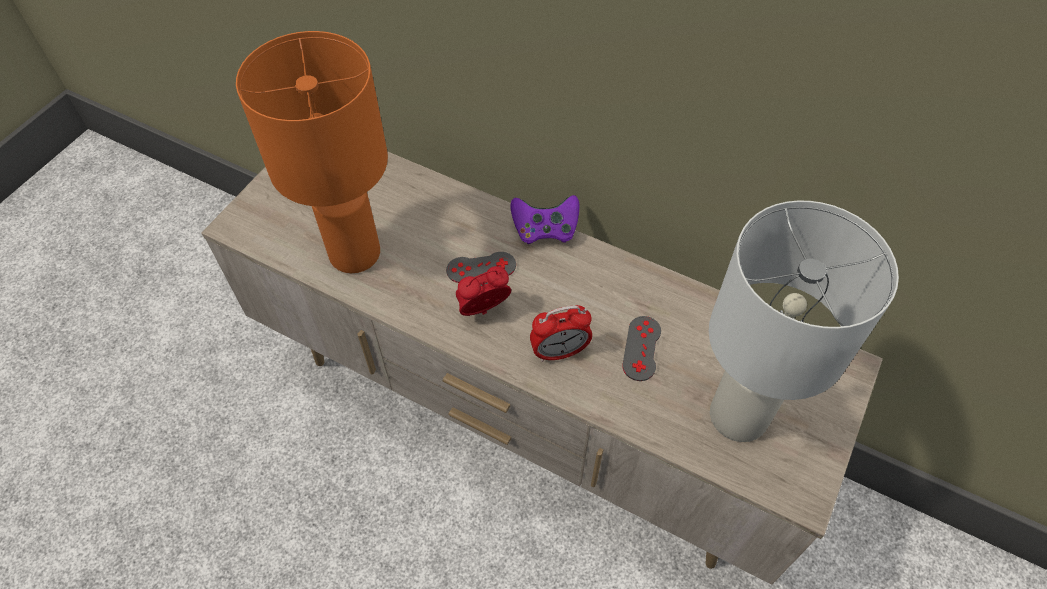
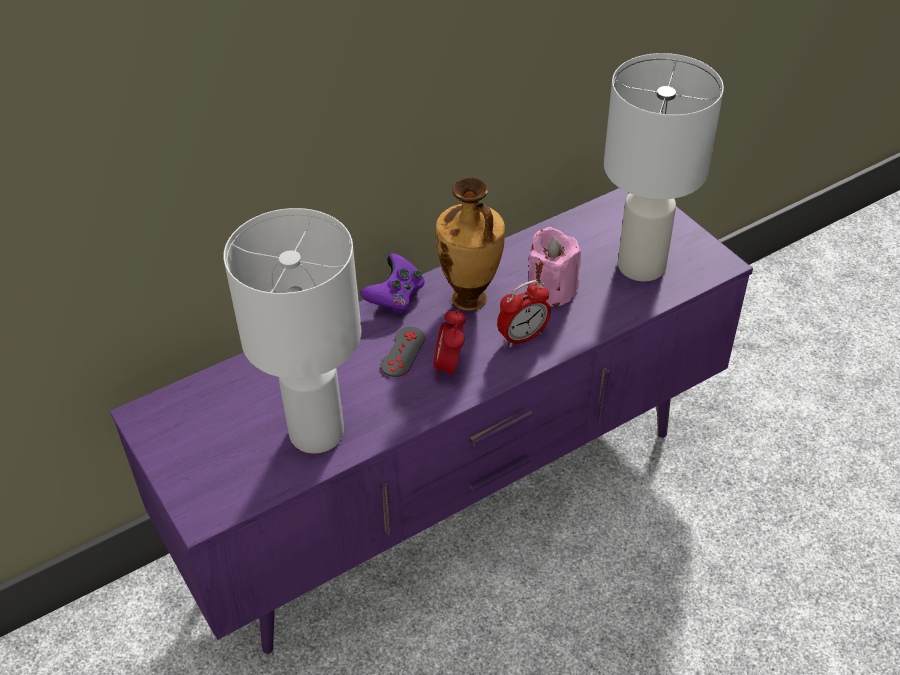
camera: 60 degrees left, 10 degrees down
(356, 253) = (318, 431): orange table lamp -> white table lamp
(523, 418) = (453, 500): beige tv stand -> purple tv stand
(559, 352) = (522, 337): alarm clock -> alarm clock turned 45 degrees clockwise
(580, 287) = (470, 300): none -> vase
(641, 348) = (552, 290): grey game controller -> pink candle

